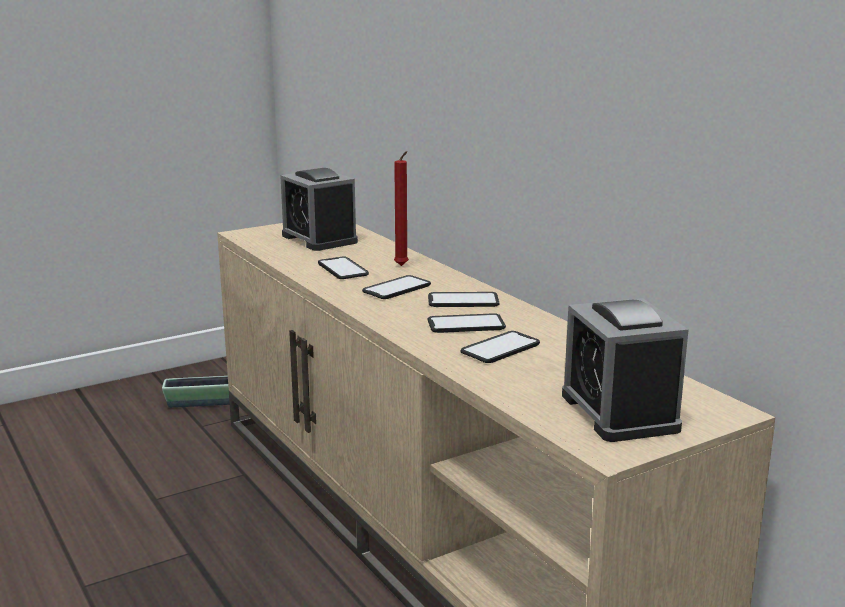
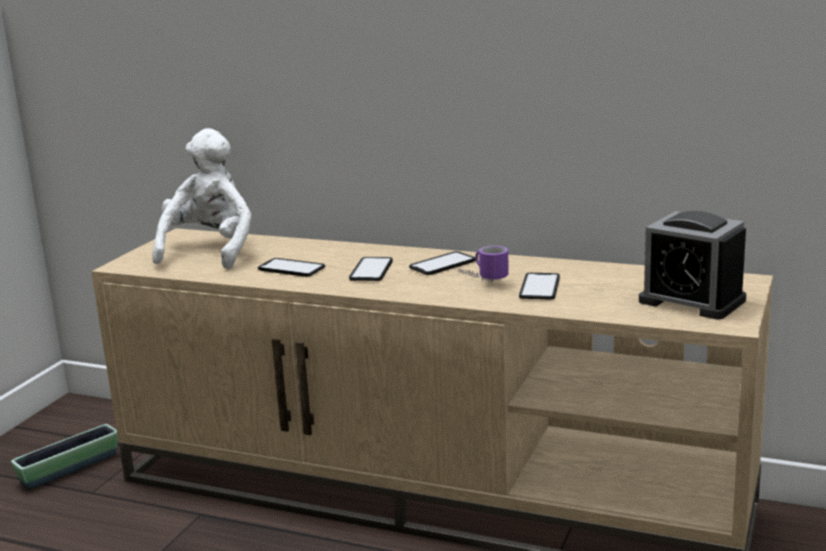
camera: 35 degrees left, 0 degrees up
(319, 239) = (210, 251): alarm clock -> white plush toy
(402, 266) = (336, 253): red candle -> none
(466, 325) = (481, 279): phone -> mug

